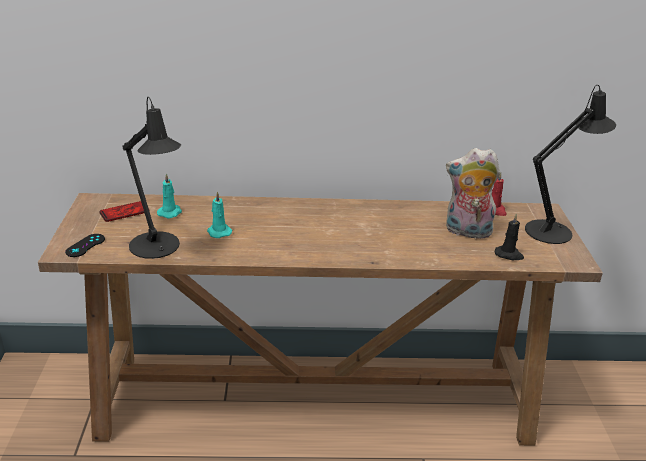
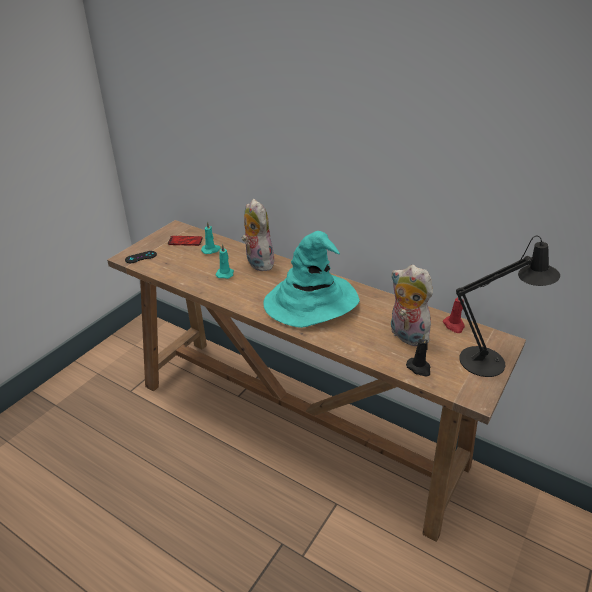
camera: 35 degrees right, 5 degrees up
(158, 248) = (177, 273): black table lamp -> none
(242, 210) = (257, 262): none -> plush toy
(346, 230) = (311, 302): none -> turquoise hat

